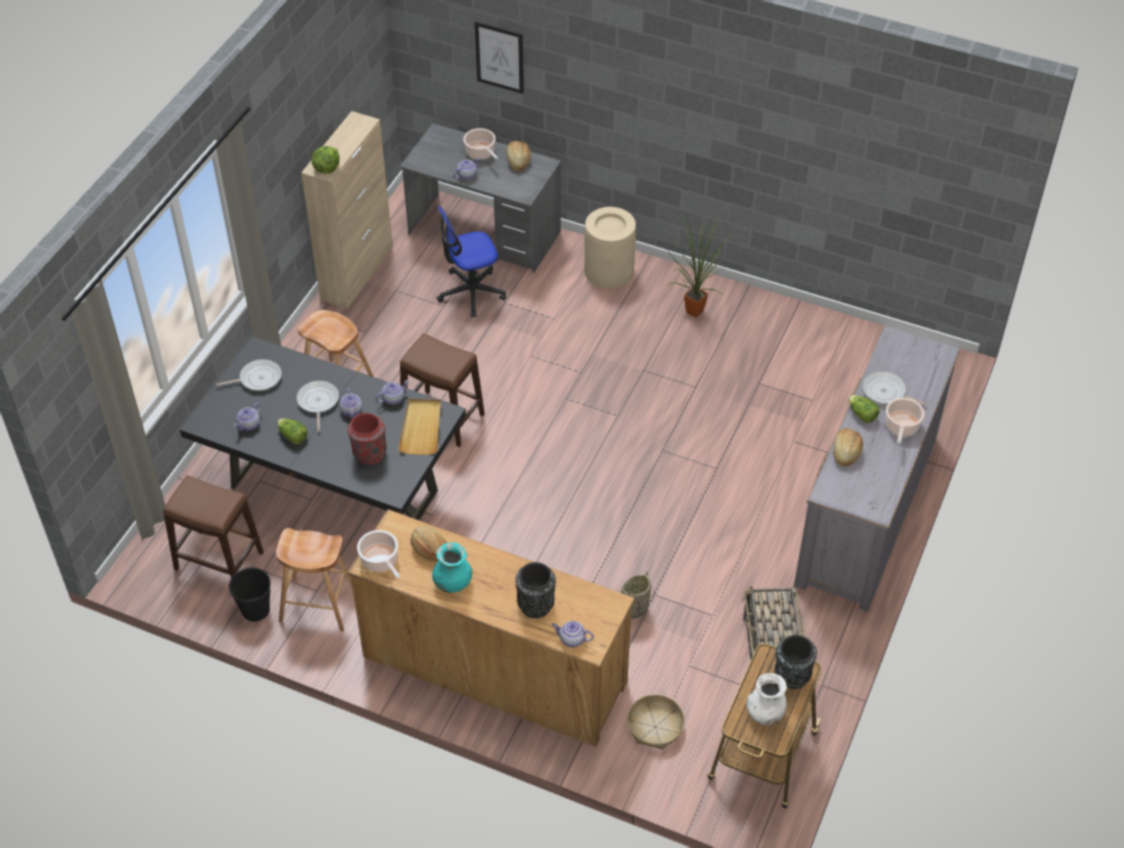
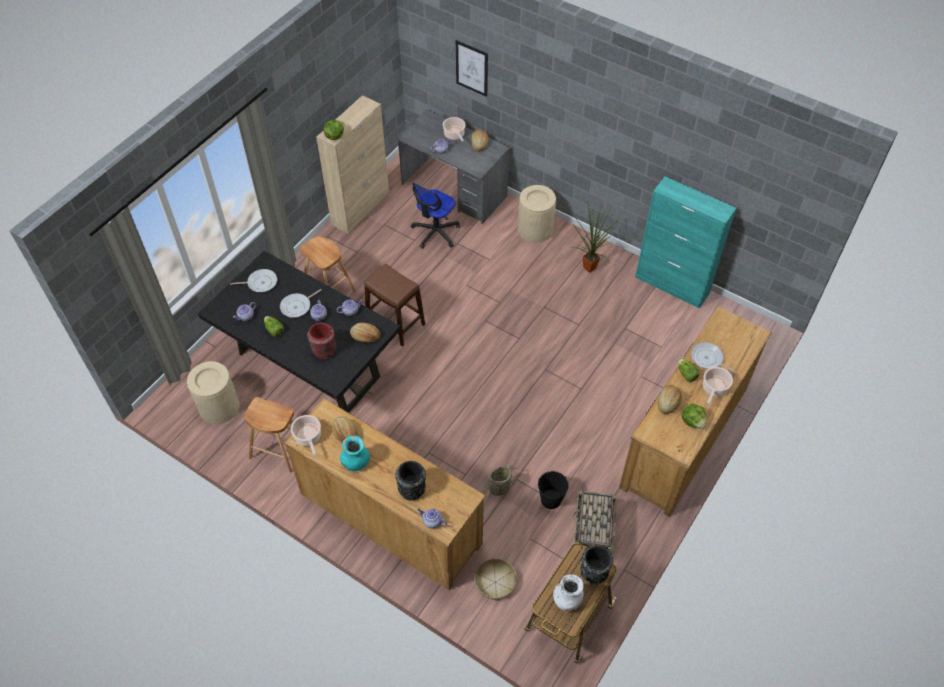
camera: 10 degrees right, 5 degrees up
(219, 561) = (219, 407): brown stool -> beige trash can
(255, 609) = (235, 447): black bucket -> black bucket (551, 499)
(318, 402) = (297, 306): frying pan -> frying pan turned 135 degrees counterclockwise
(421, 428) = (365, 336): beige tray -> bread
(471, 292) = (435, 232): office chair -> office chair turned 45 degrees counterclockwise
(811, 320) = (672, 285): none -> turquoise cabinet
(867, 509) = (684, 437): grey dresser -> brown dresser
(882, 470) = (692, 421): none -> lettuce

